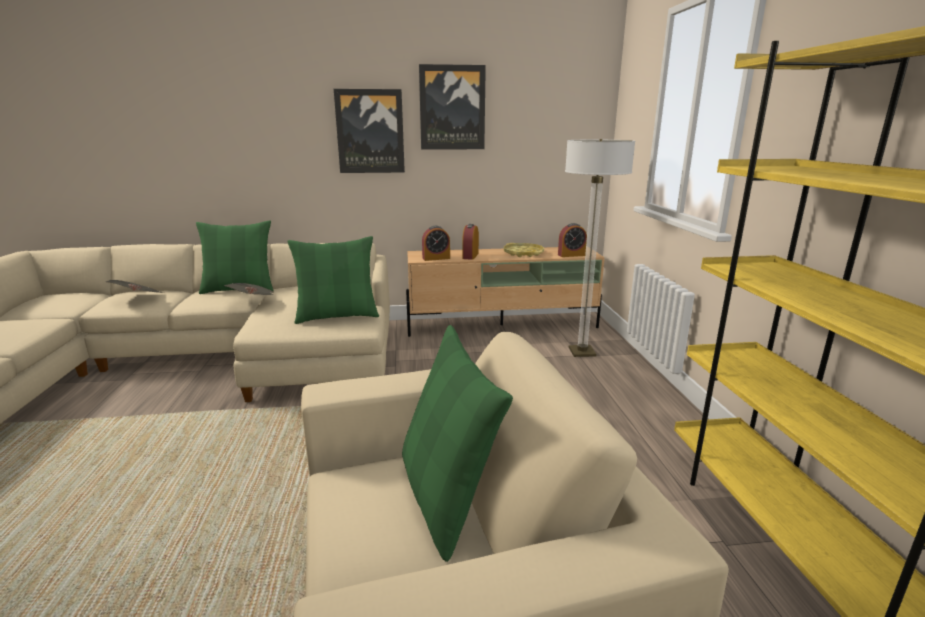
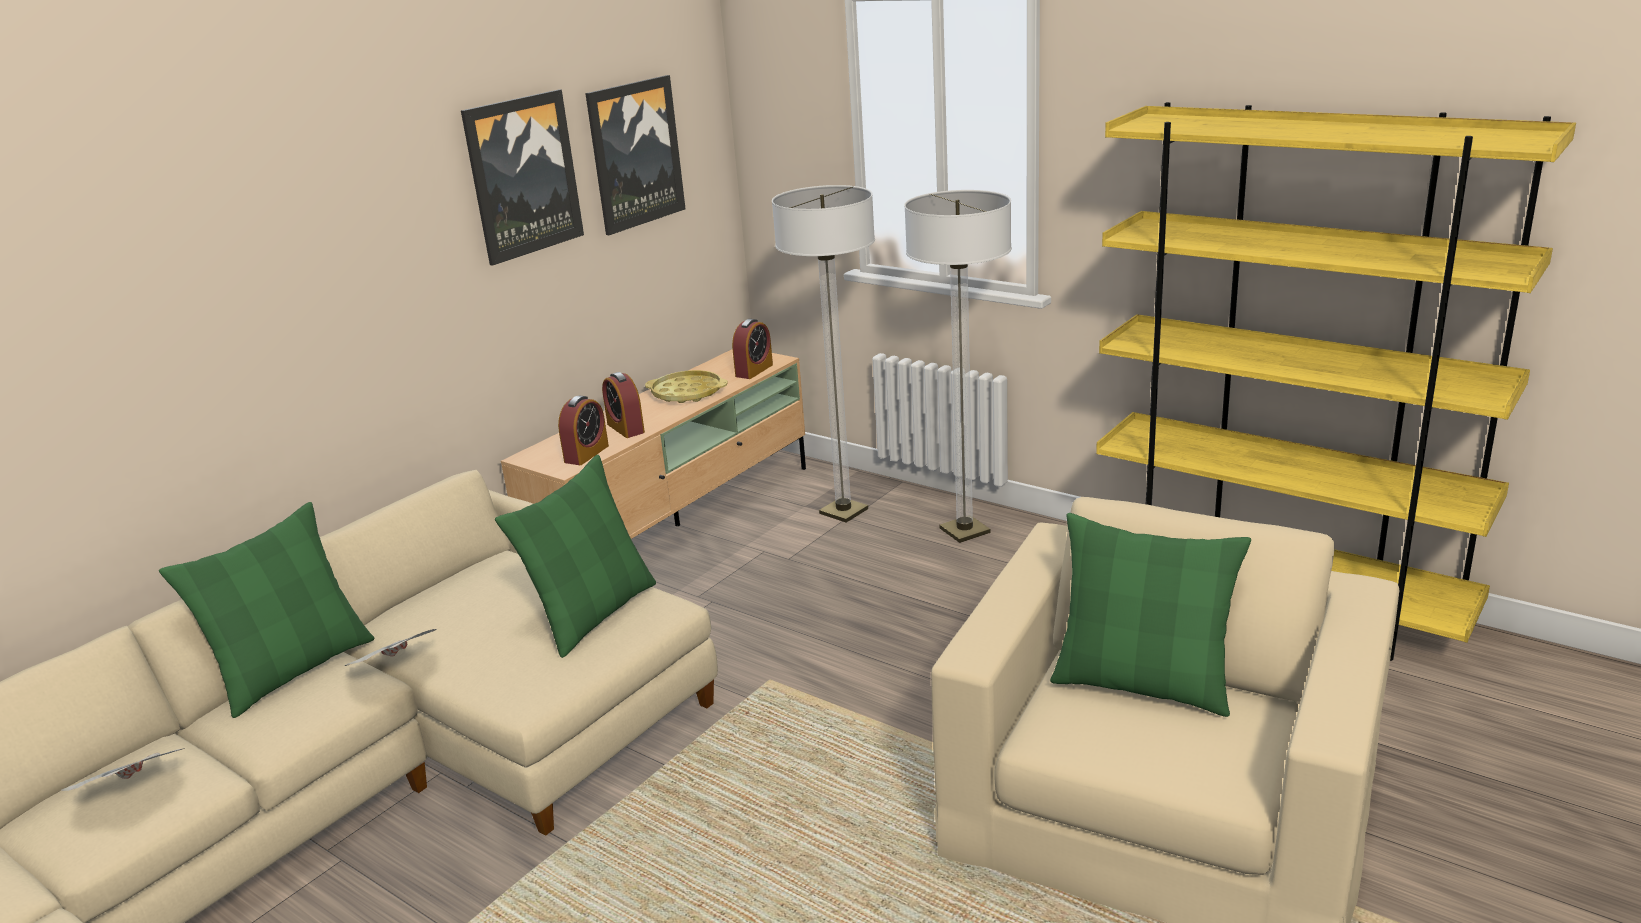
camera: 45 degrees left, 5 degrees up
(370, 131) = (401, 258): picture -> picture (635, 154)
(630, 390) = (964, 531): none -> floor lamp

